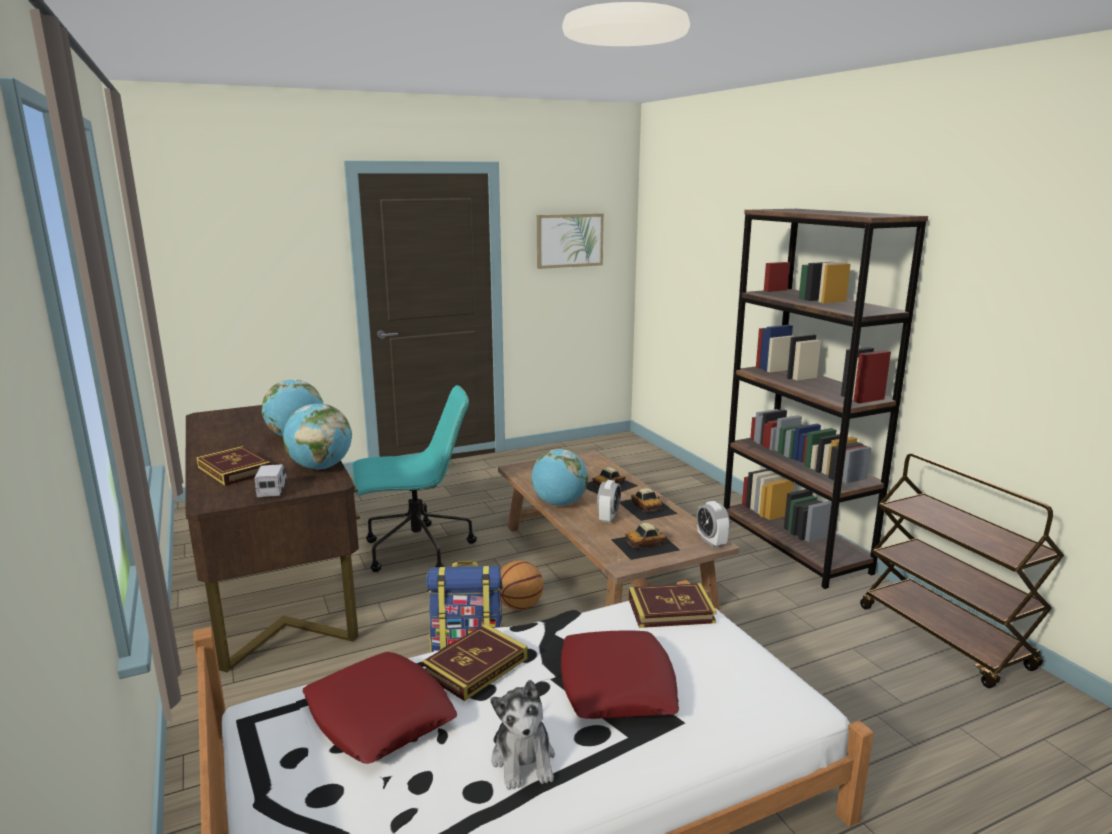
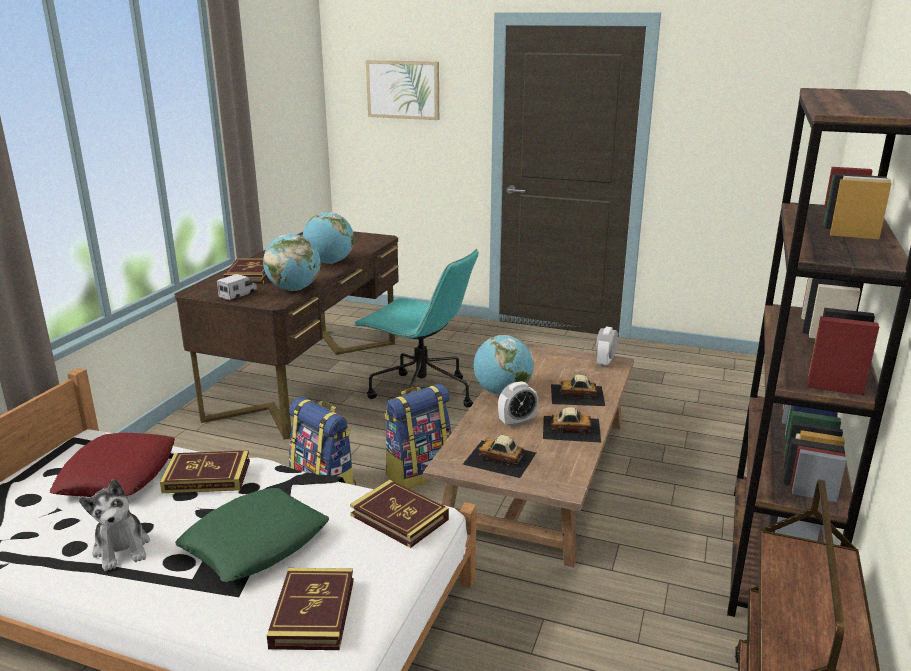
camera: 45 degrees right, 5 degrees up
(519, 606) = (418, 472): basketball -> backpack
(524, 760) = (122, 548): plush toy -> plush toy turned 60 degrees counterclockwise
(569, 240) = (744, 111): picture -> picture (403, 89)
(617, 685) = (255, 543): red pillow -> green pillow
(647, 507) = (571, 428): toy car -> toy car turned 105 degrees counterclockwise
(711, 541) = (564, 485): alarm clock -> alarm clock (605, 362)
(748, 696) = (313, 613): none -> book

